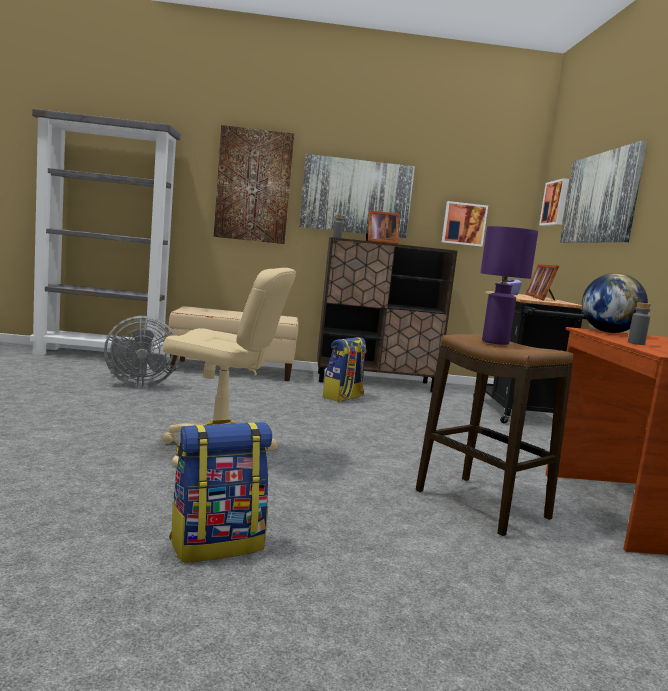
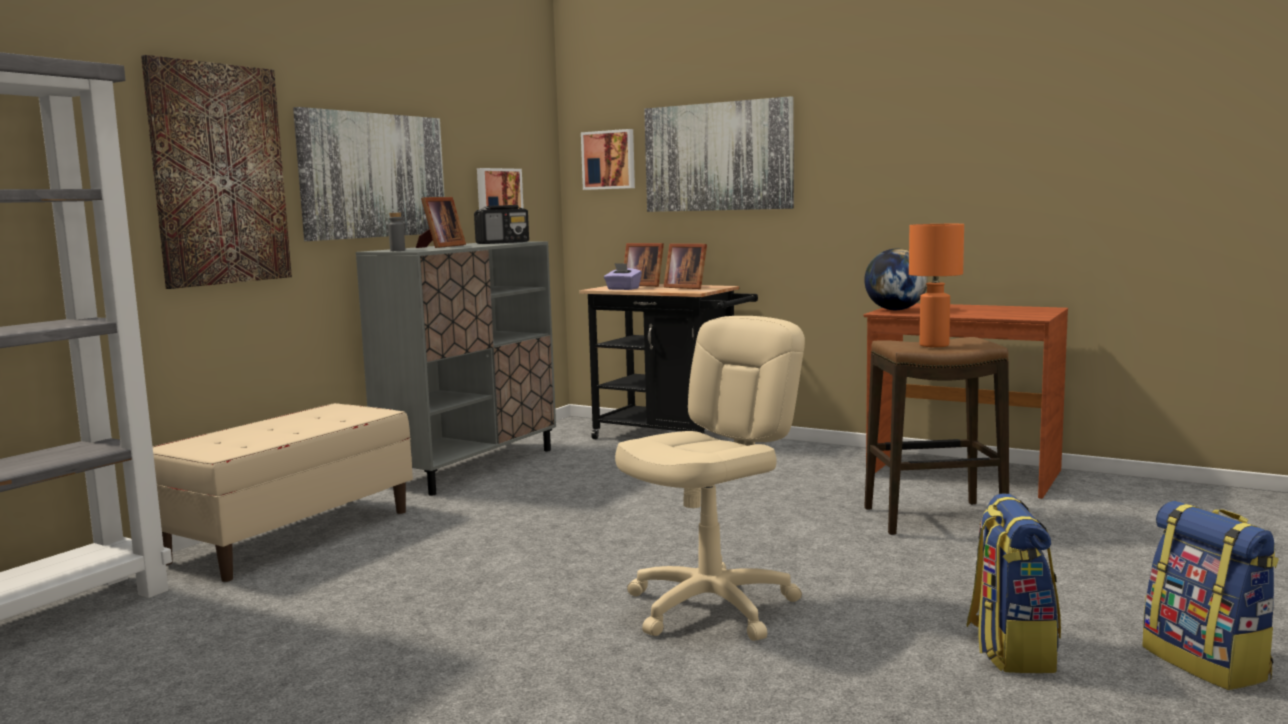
camera: 55 degrees left, 0 degrees up
(138, 384) = (295, 619): grey fan -> none
(343, 397) = (529, 498): backpack -> backpack (1207, 663)
(375, 382) = (471, 467): brown cabinet -> grey cabinet
(429, 247) = (503, 242): none -> radio
(494, 342) = (933, 345): purple table lamp -> orange table lamp
(636, 343) = (974, 314): grey bottle -> none

